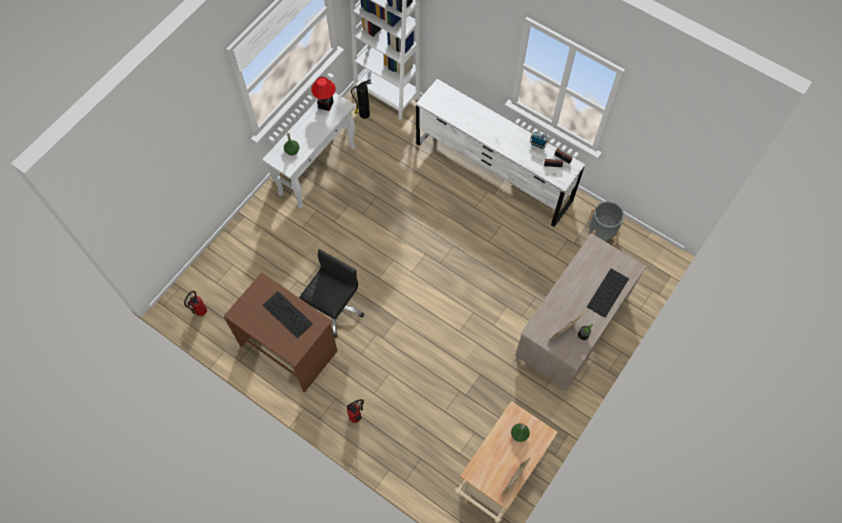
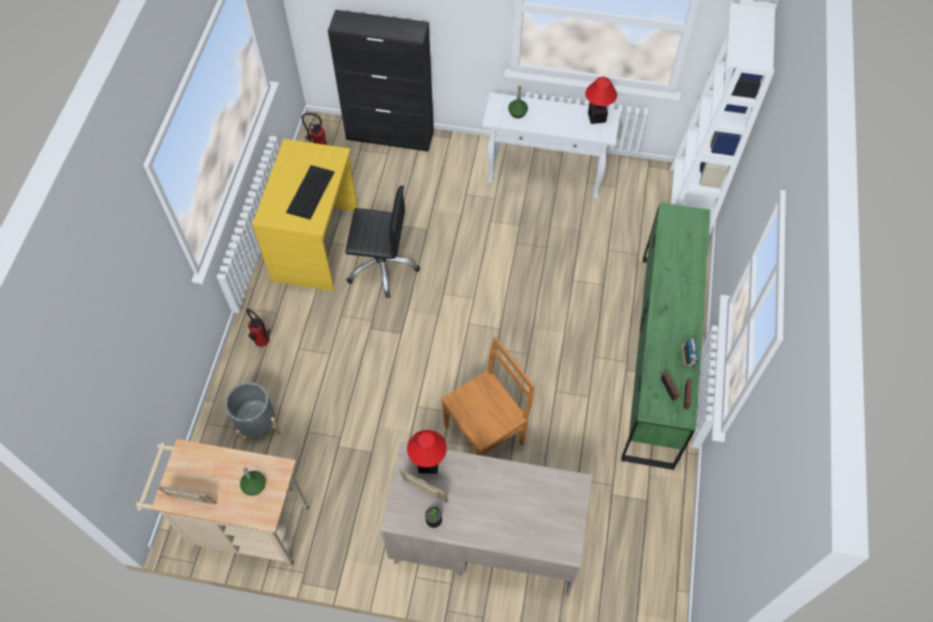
camera: 65 degrees right, 5 degrees down
(216, 256) = (390, 135): none -> black cabinet
(289, 347) = (317, 245): brown desk -> yellow desk
(363, 114) = (646, 189): fire extinguisher -> none
(493, 172) = (656, 357): white dresser -> green dresser
(500, 297) = (486, 434): none -> brown chair
(543, 322) = (428, 463): none -> table lamp
(601, 232) = (647, 524): grey planter -> grey planter (257, 425)
(608, 292) = (512, 529): keyboard -> none

